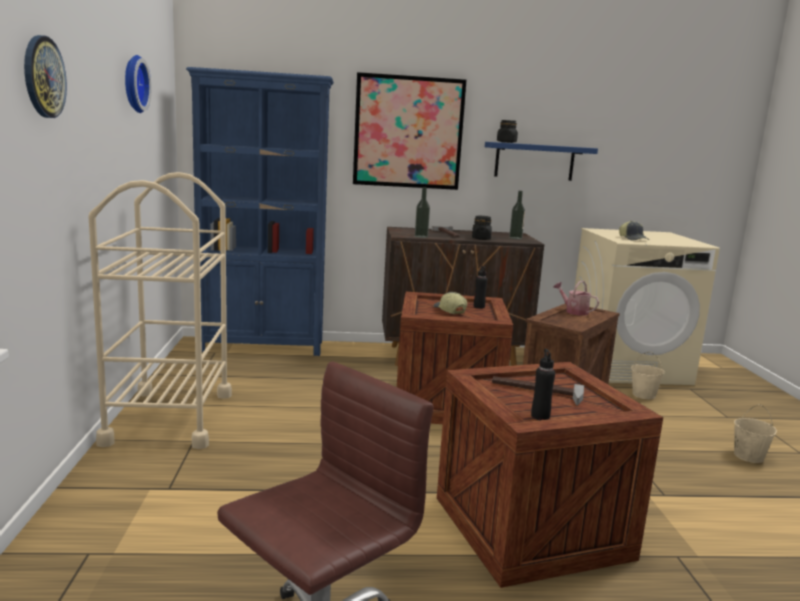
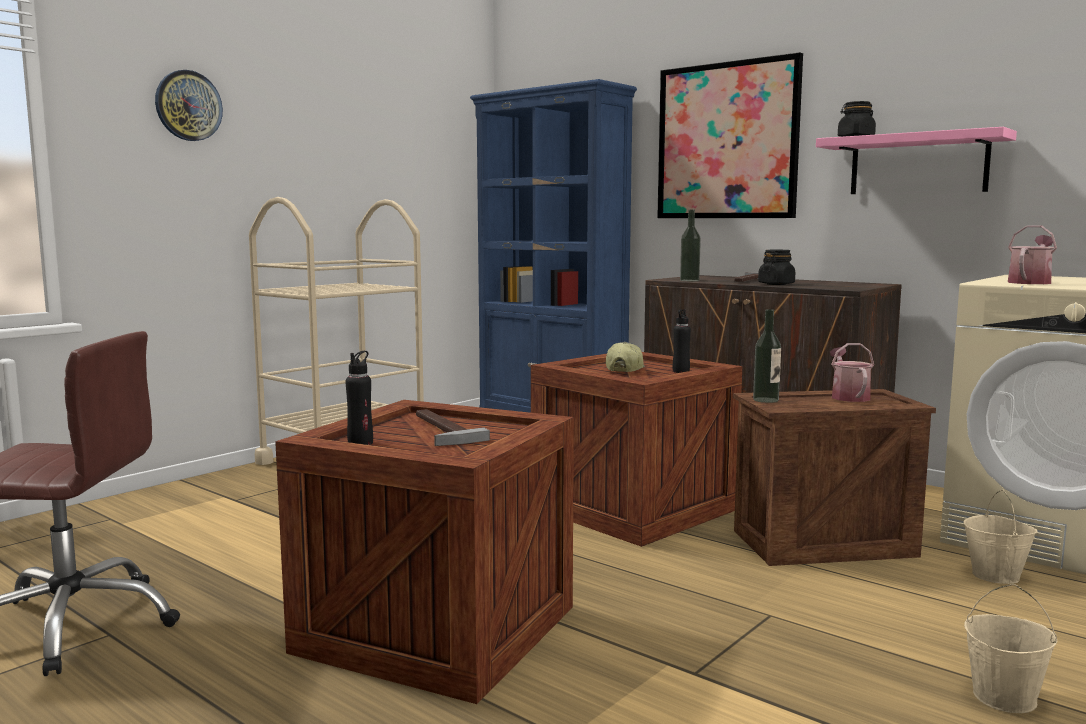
camera: 45 degrees right, 5 degrees down
(133, 84) = (376, 115): wall clock -> none
(515, 238) = (843, 286): bottle -> bottle (765, 400)
(534, 161) = (918, 164): blue shelf -> pink shelf
(633, 239) = (1030, 282): cap -> watering can

